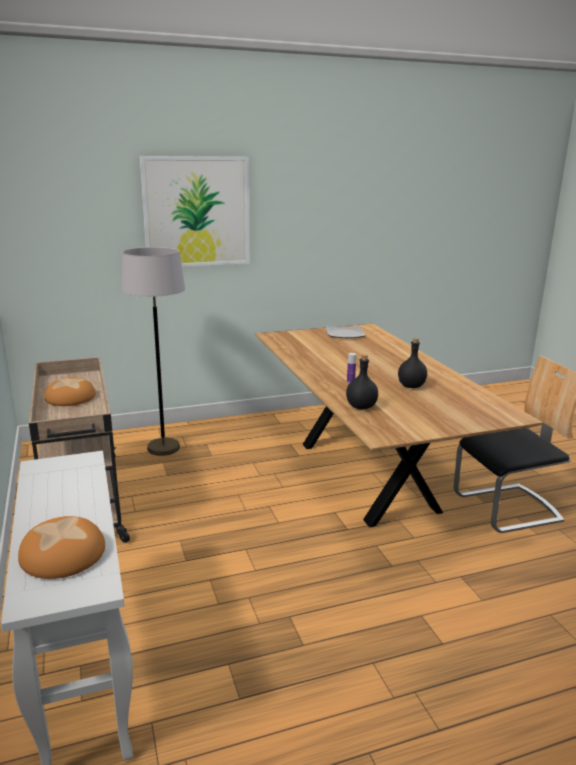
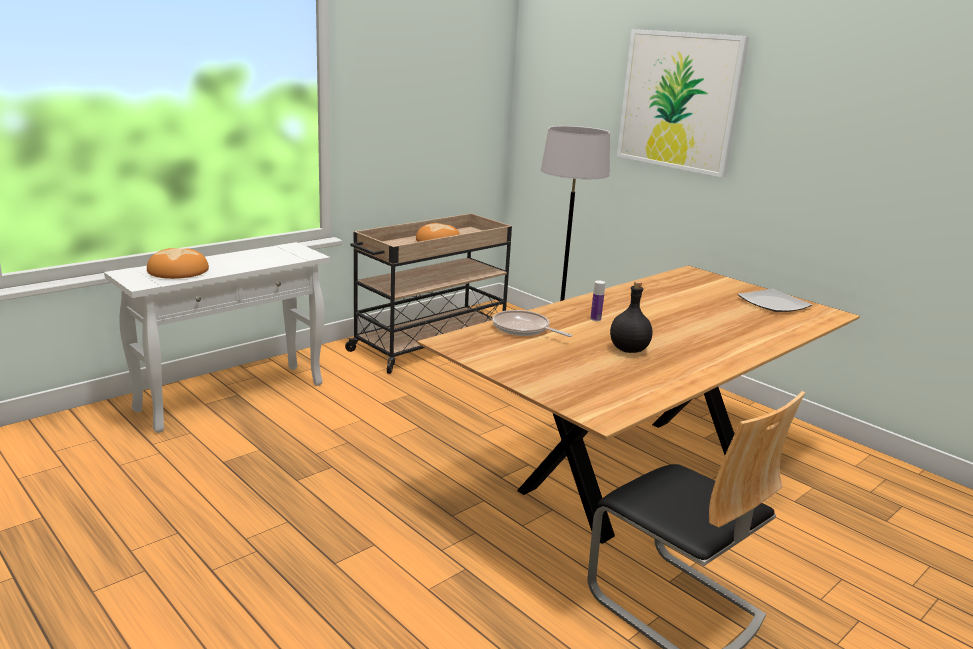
camera: 65 degrees right, 0 degrees up
(361, 407) = (523, 329): black bottle -> frying pan

